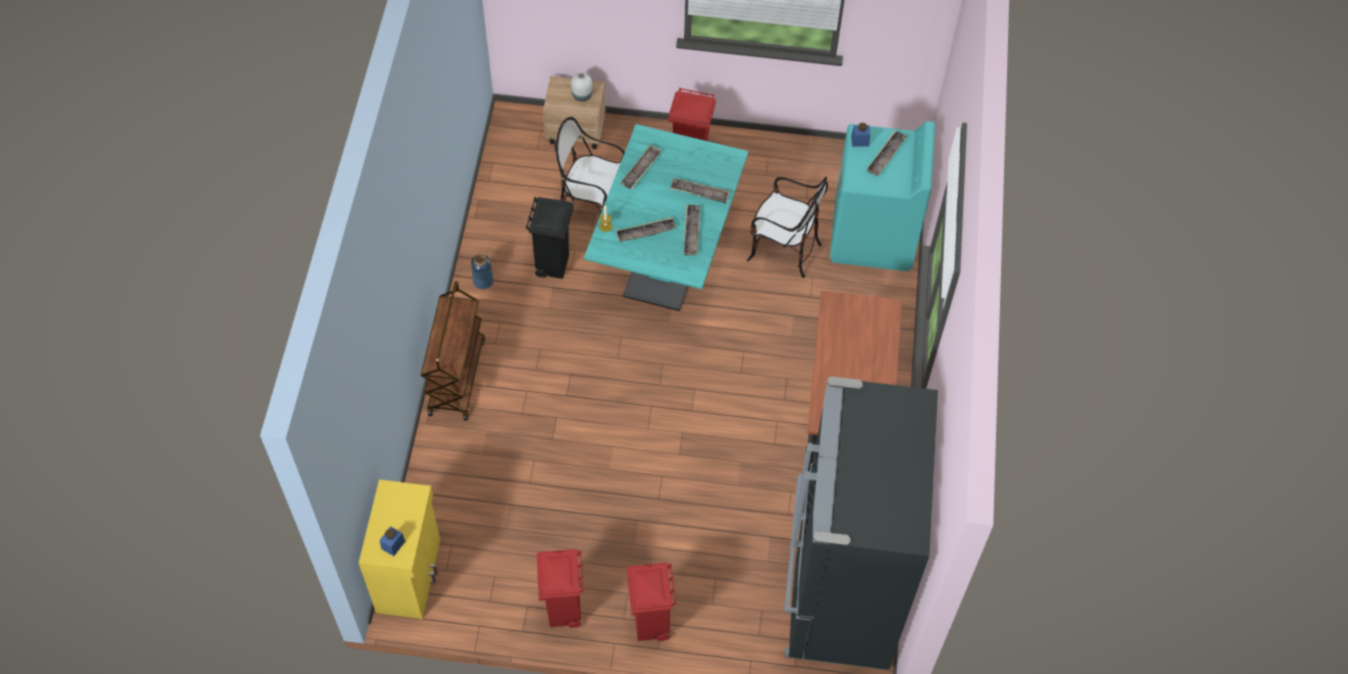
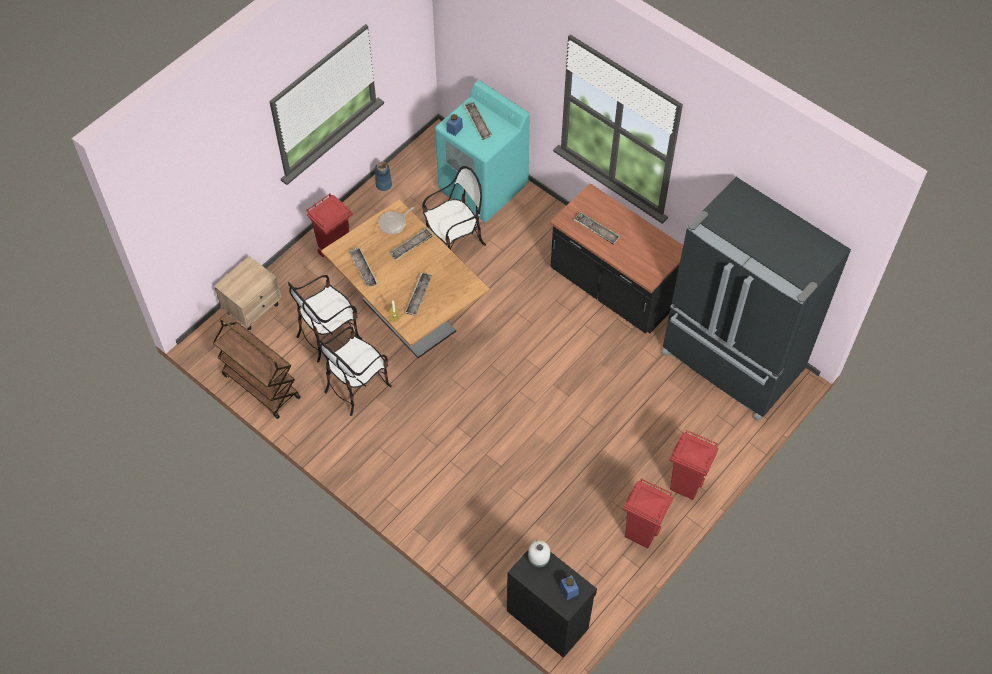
camera: 55 degrees left, 0 degrees up
(410, 575) = (547, 618): yellow cabinet -> black cabinet
(456, 376) = (404, 500): brown cart -> brown cart (260, 386)
(483, 281) = (335, 438): blue vase -> blue vase (384, 185)
(553, 265) = (357, 386): black trash can -> chair
(582, 94) = (248, 275): white vase -> white vase (538, 559)
(666, 260) = (409, 315): turquoise dining table -> brown dining table
(691, 232) = (440, 269): tray -> tray (596, 230)
(714, 163) = (394, 223): none -> frying pan

